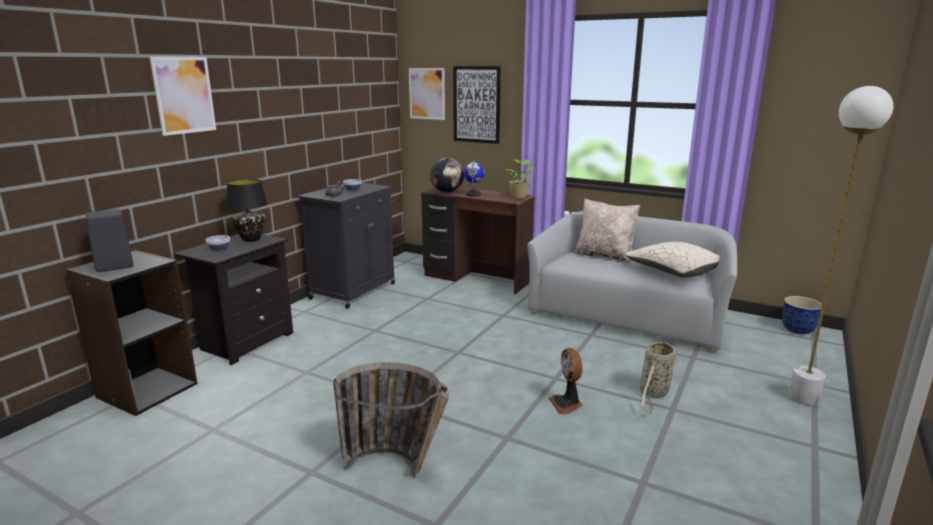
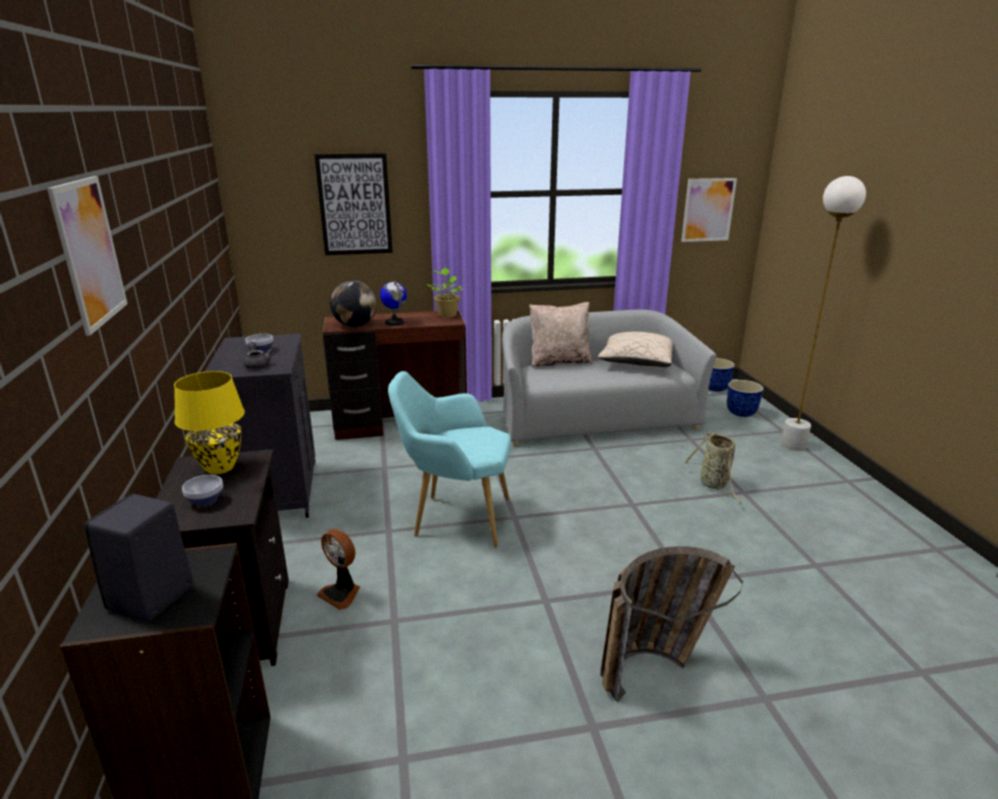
camera: 40 degrees left, 5 degrees up
(251, 239) = (220, 468): black table lamp -> yellow table lamp
(421, 338) = (455, 518): none -> turquoise armchair
(427, 93) = (272, 194): picture -> picture (708, 210)
(567, 404) = (676, 525): fan -> fan (341, 593)
(791, 356) = (741, 413): none -> planter

